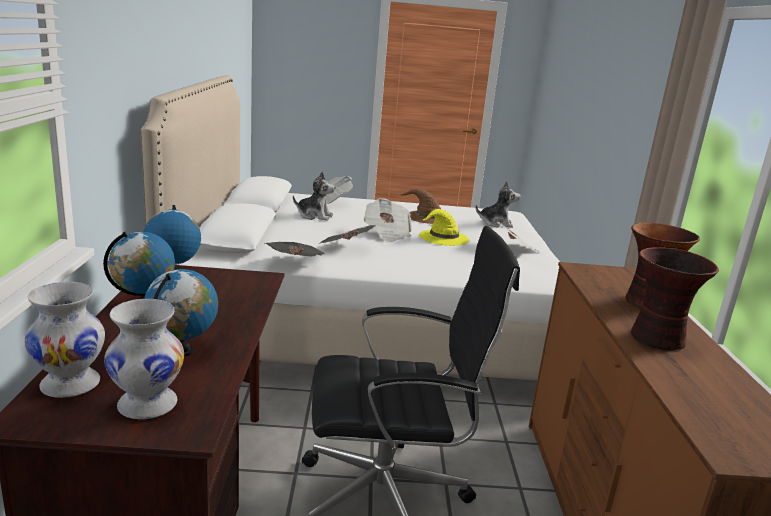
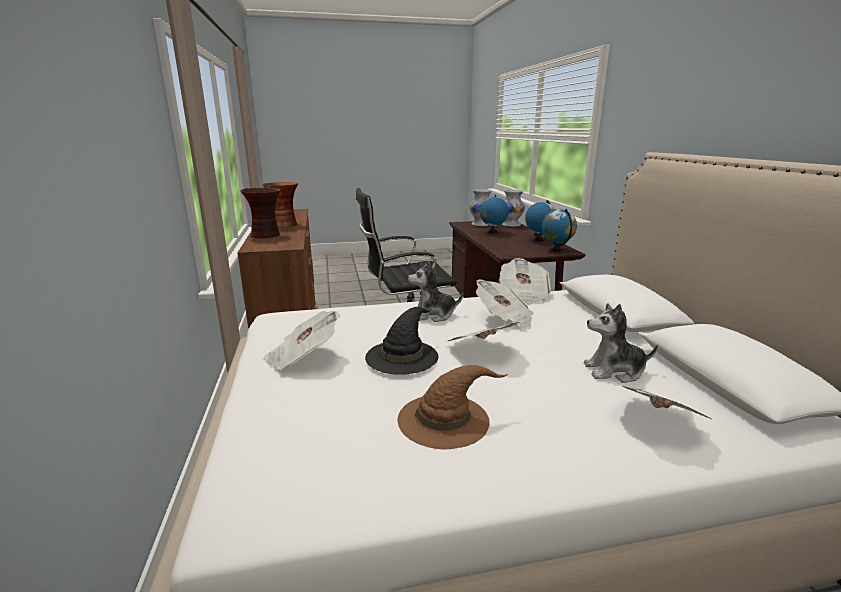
camera: 170 degrees right, 0 degrees up
(443, 237) = (402, 356): yellow hat -> black hat
(496, 223) = (302, 433): plush toy -> plush toy (433, 315)

